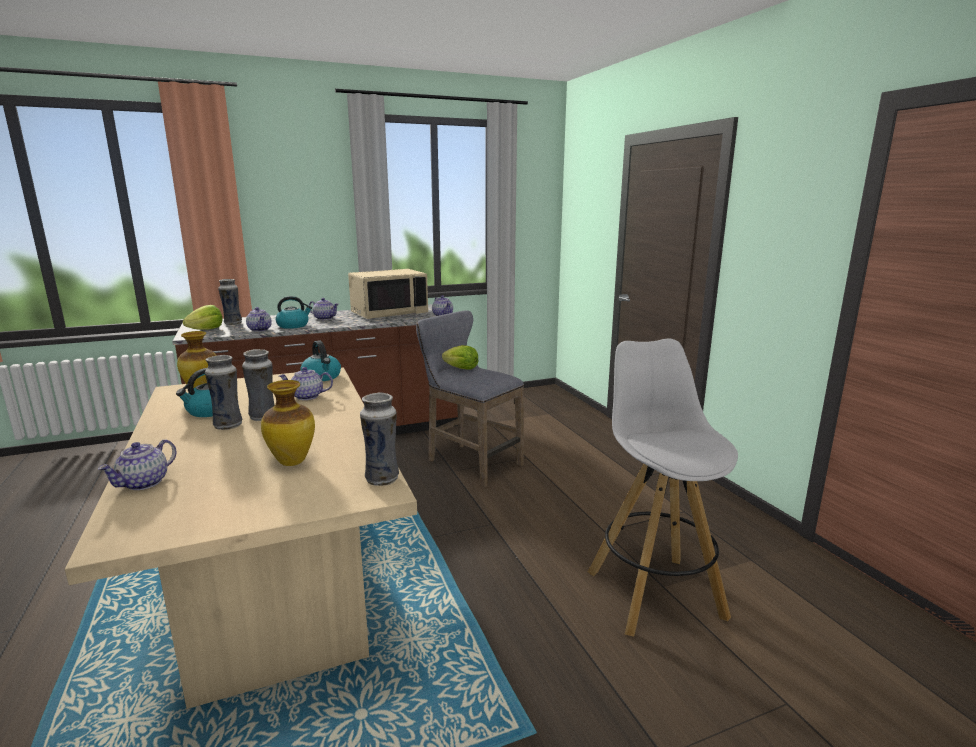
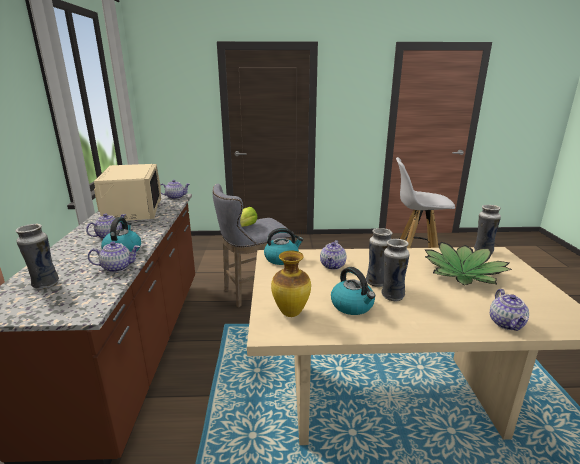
camera: 70 degrees left, 5 degrees up
(144, 483) = (507, 323): teapot -> teapot turned 45 degrees clockwise
(206, 330) = (60, 302): lettuce -> none
(292, 462) = (462, 273): vase -> potted plant

